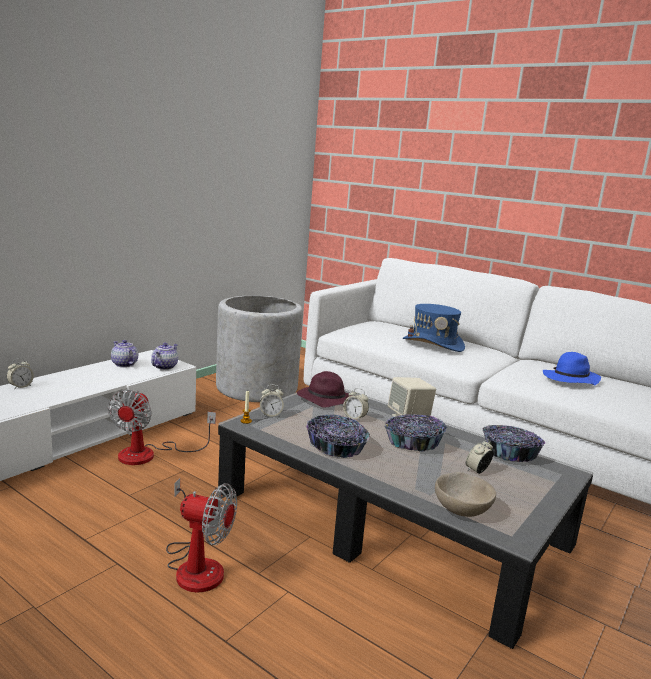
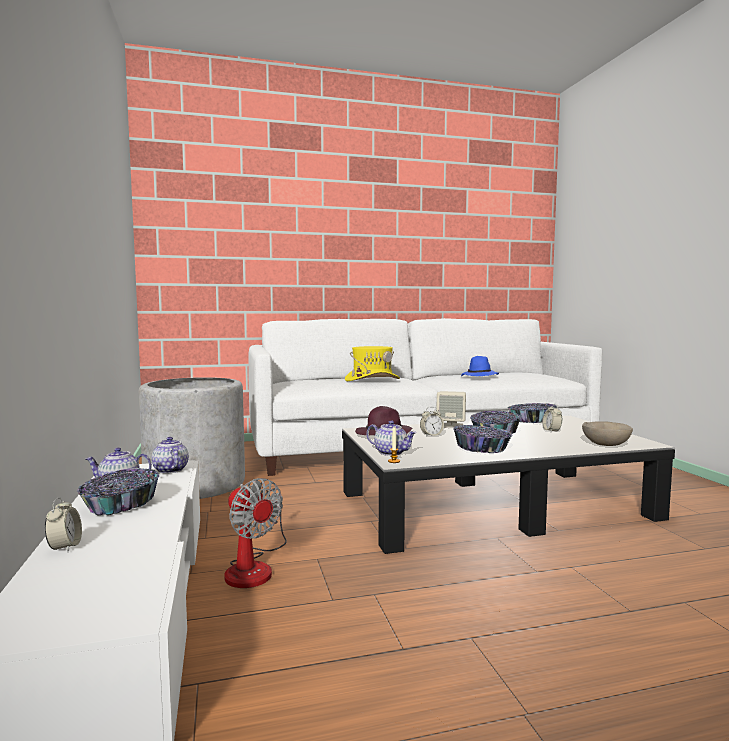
camera: 50 degrees left, 10 degrees down
(89, 376) = (120, 505): none -> bowl
(196, 564) = (504, 595): fan -> none
(270, 415) = (391, 452): alarm clock -> teapot
(433, 344) = (372, 380): blue hat -> yellow hat

